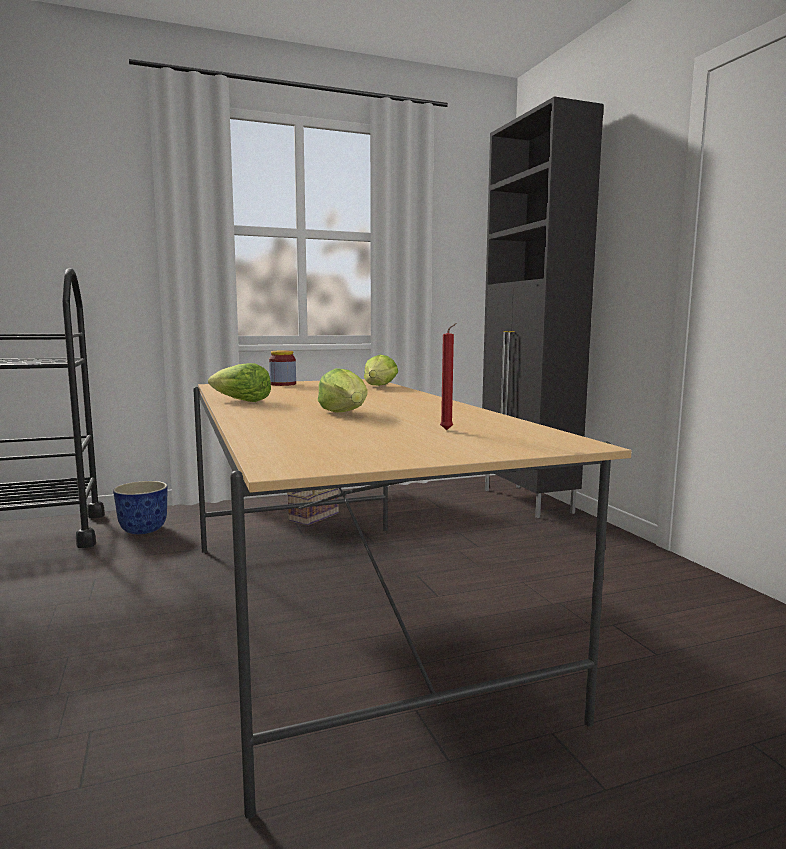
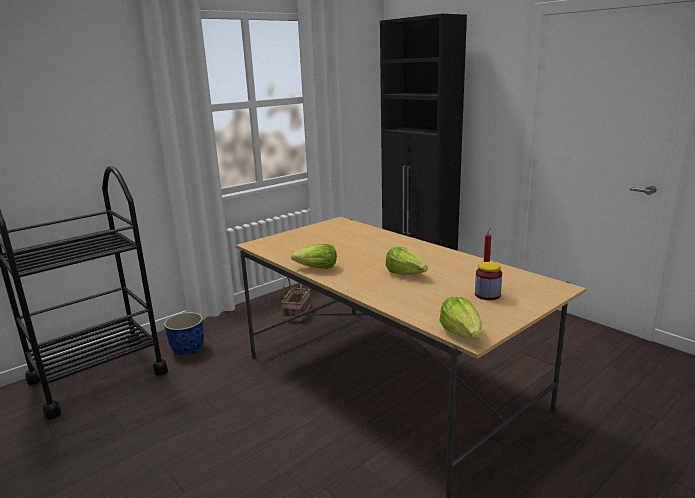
camera: 20 degrees left, 10 degrees up
(283, 384) = (296, 236): jar -> jar (487, 295)
(379, 386) = (363, 230): lettuce -> lettuce (462, 333)

